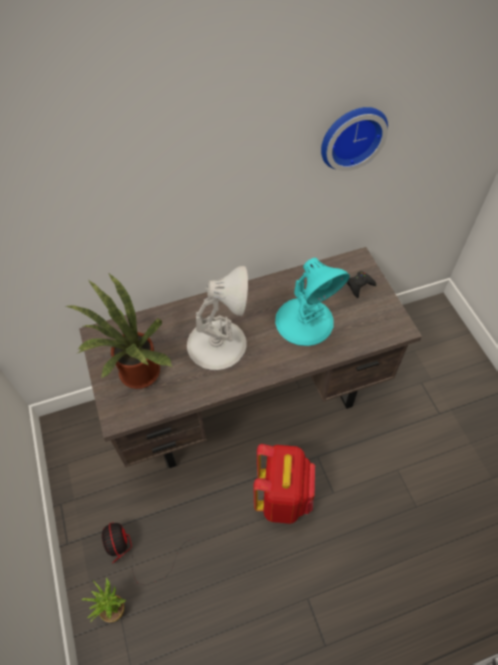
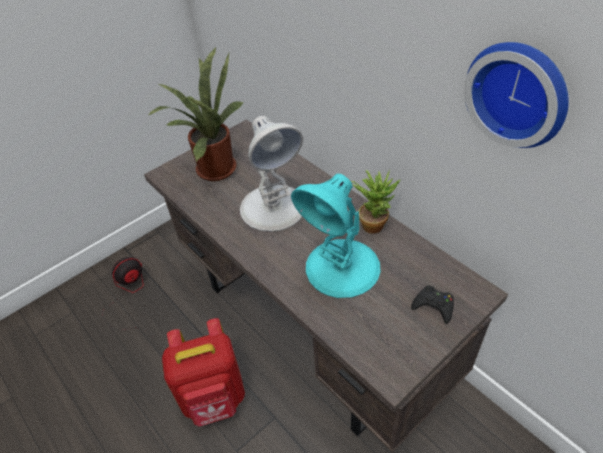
camera: 70 degrees right, 10 degrees down
(113, 606) = (81, 302): potted plant -> potted plant (375, 223)

